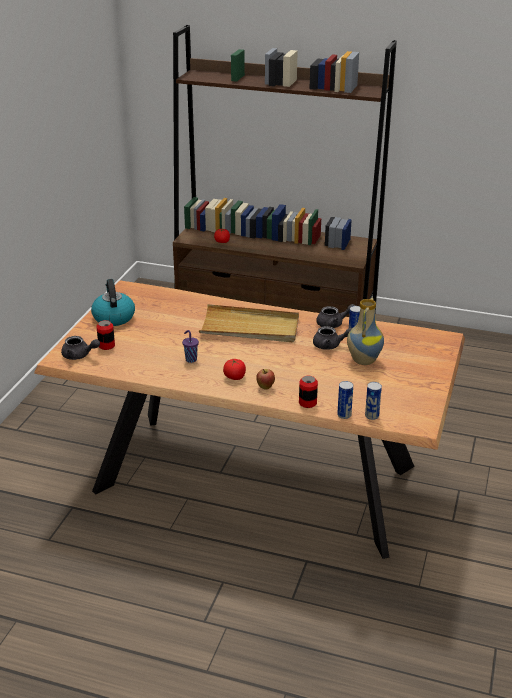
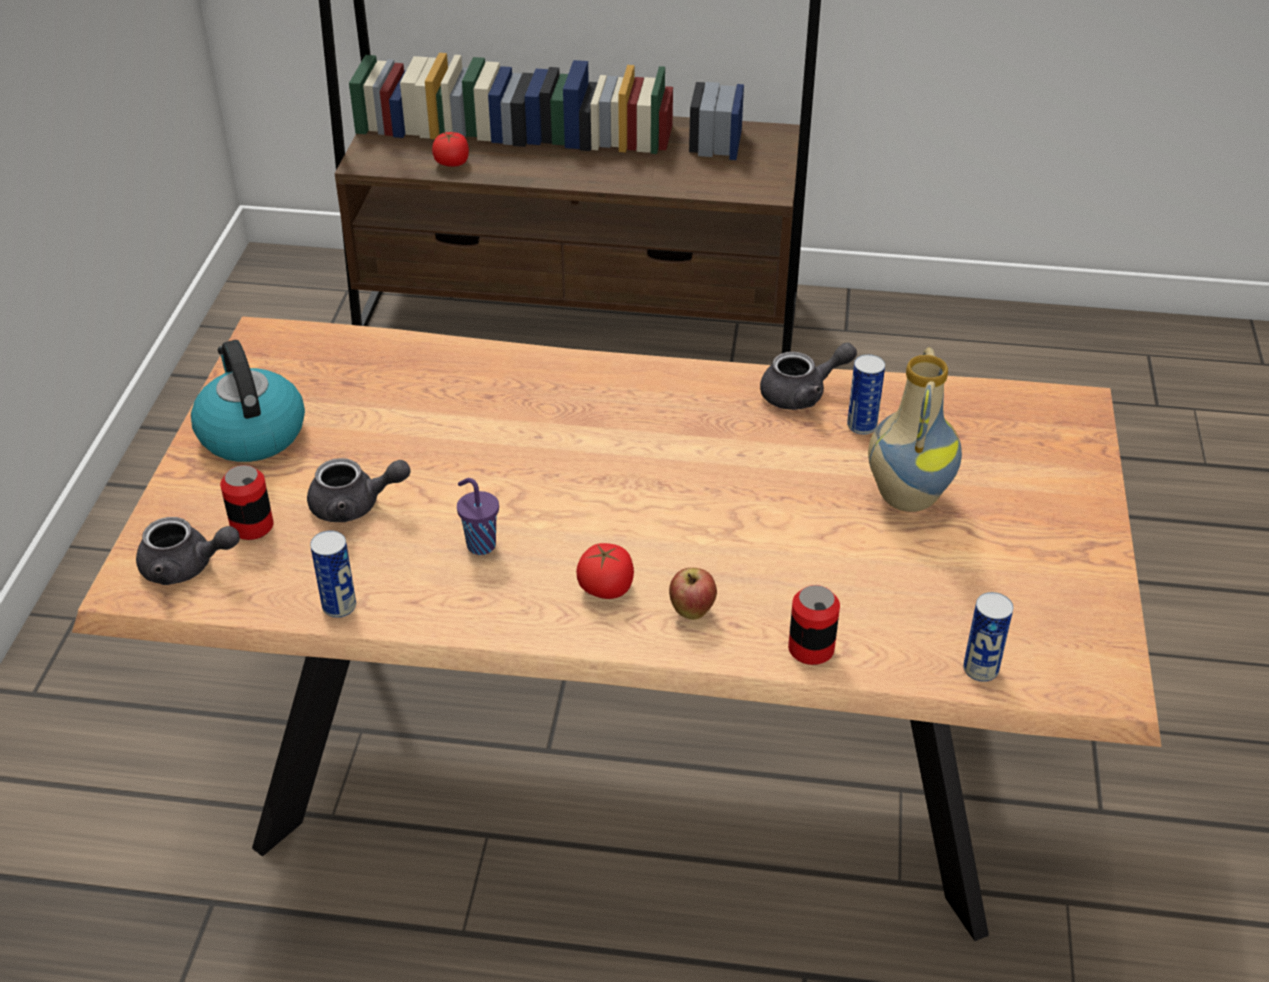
camera: 10 degrees left, 10 degrees up
(250, 328) = (603, 428): beige tray -> none
(330, 345) = (814, 460): grey teapot -> grey teapot (355, 506)
(344, 415) = (912, 676): can -> can (339, 606)

